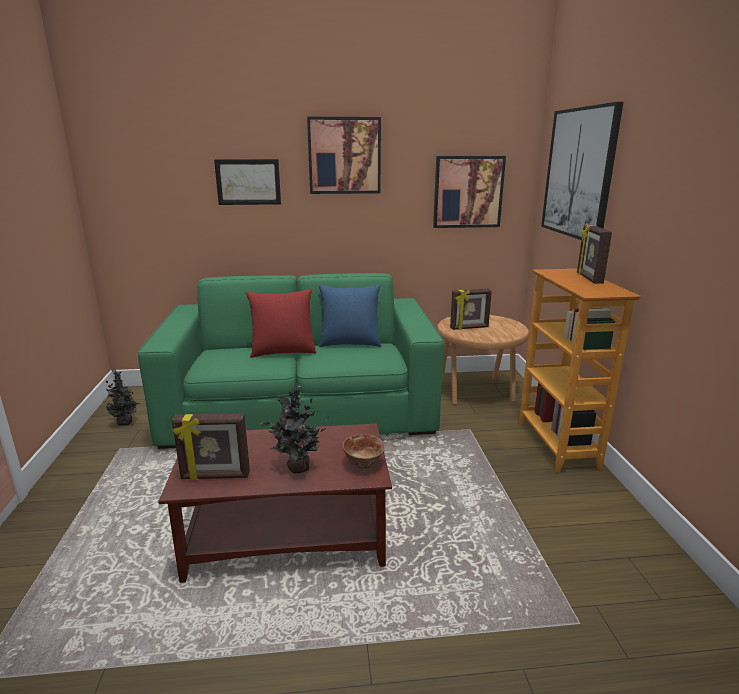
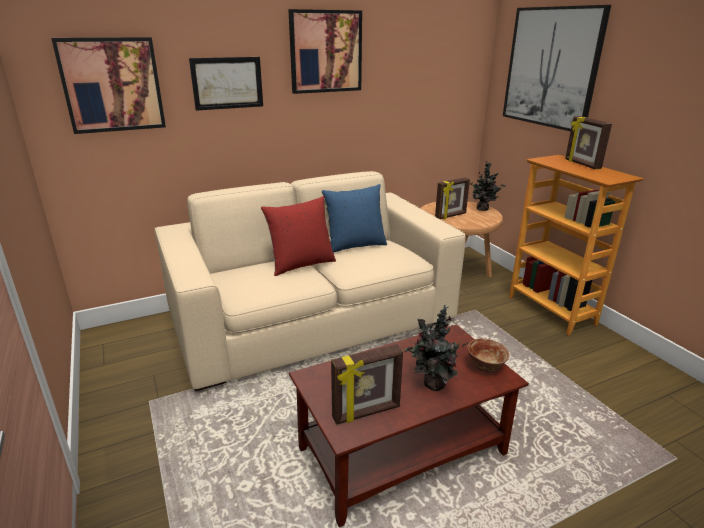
camera: 20 degrees left, 5 degrees up
(126, 423) = (131, 369): potted plant -> potted plant (483, 209)
(302, 409) = (312, 318): green sofa -> beige sofa
(468, 192) = (435, 85): picture -> picture (112, 85)

